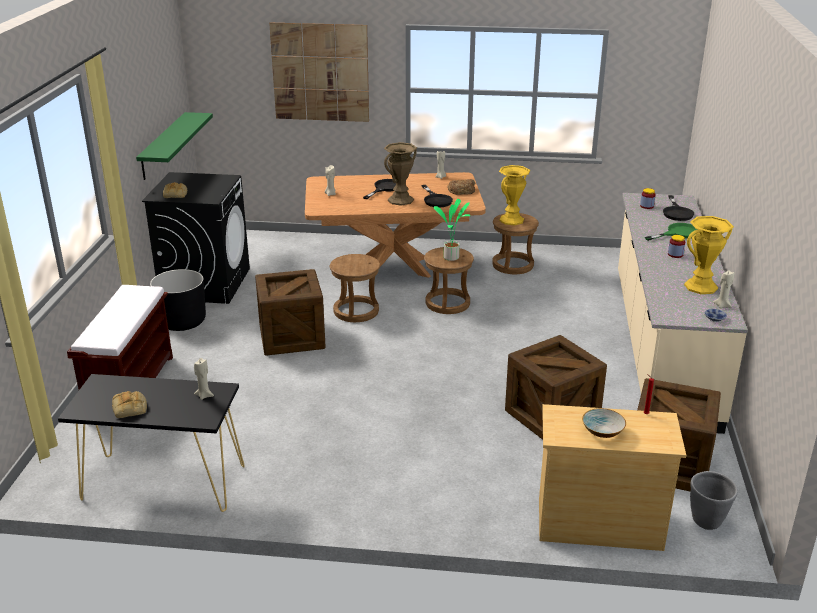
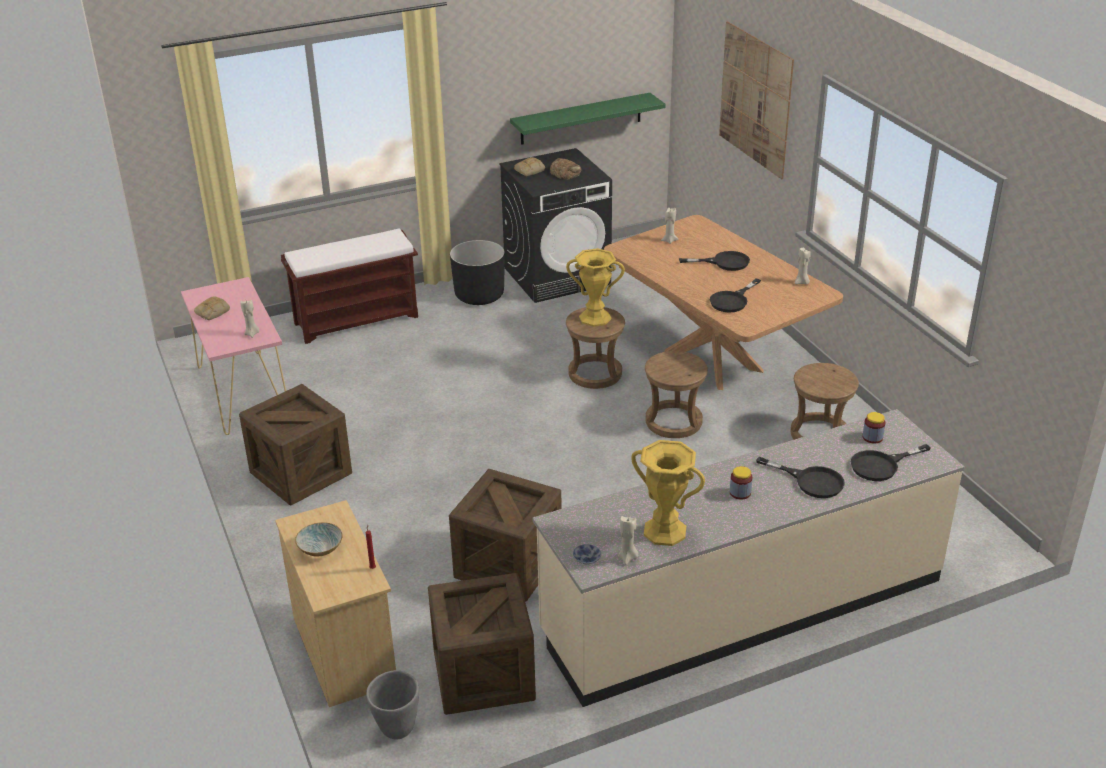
camera: 60 degrees right, 5 degrees up
(163, 482) = (243, 392): black console table -> pink console table
(292, 337) = (508, 359): crate -> crate (301, 473)
(400, 200) = (704, 281): brown vase -> none
(452, 257) = (676, 370): potted plant -> none
(461, 190) = (781, 306): bread -> bread (565, 173)
(511, 220) = (825, 376): yellow vase -> yellow vase (595, 318)
(678, 233) = (811, 481): green frying pan -> black frying pan

